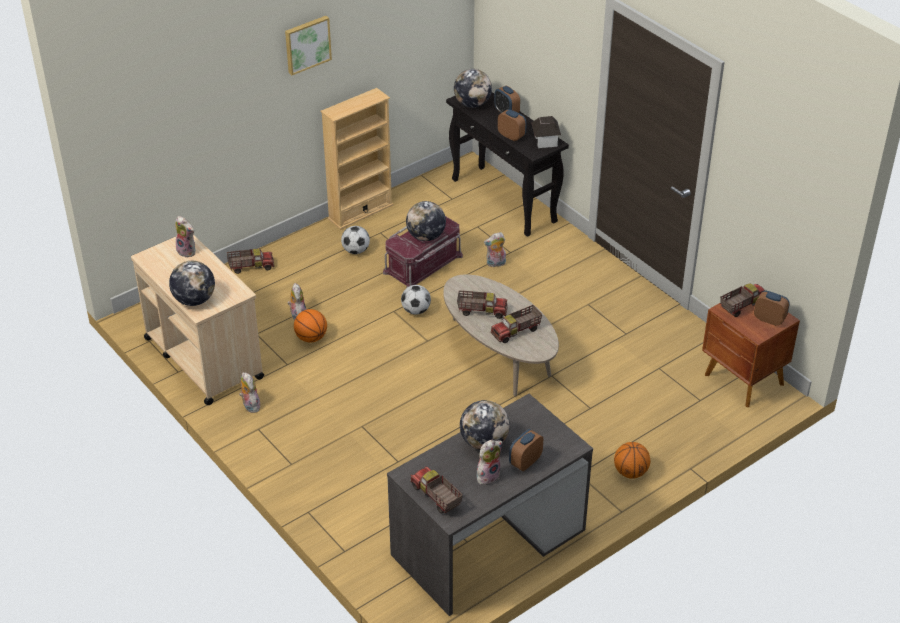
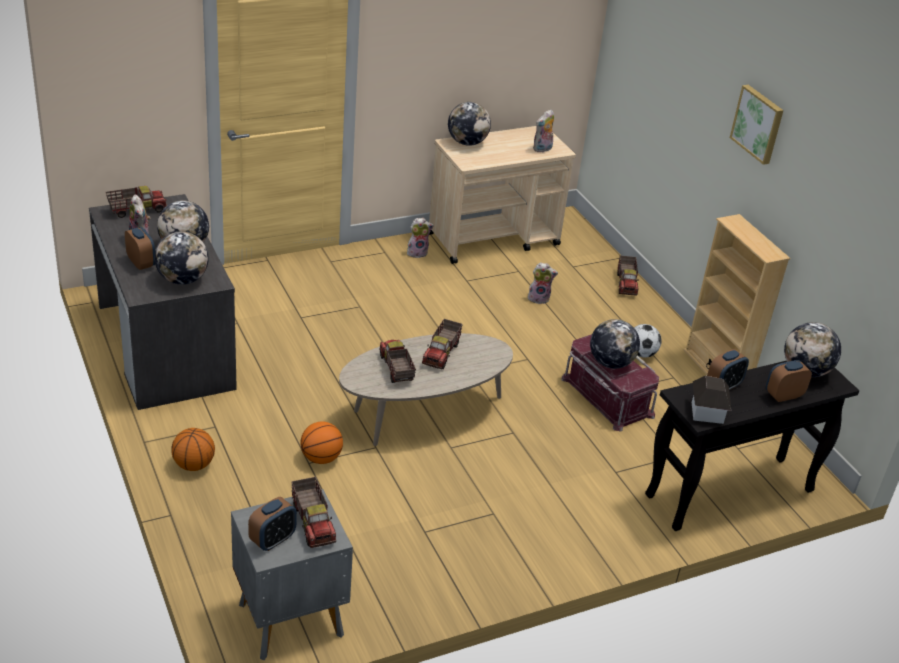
camera: 100 degrees right, 5 degrees down
(311, 338) = (501, 300): basketball -> basketball (321, 458)
(416, 310) = (523, 374): football -> none
(495, 264) = (594, 453): plush toy -> none
(535, 427) = (182, 280): none -> globe
(743, 380) = (289, 618): brown nightstand -> grey nightstand

